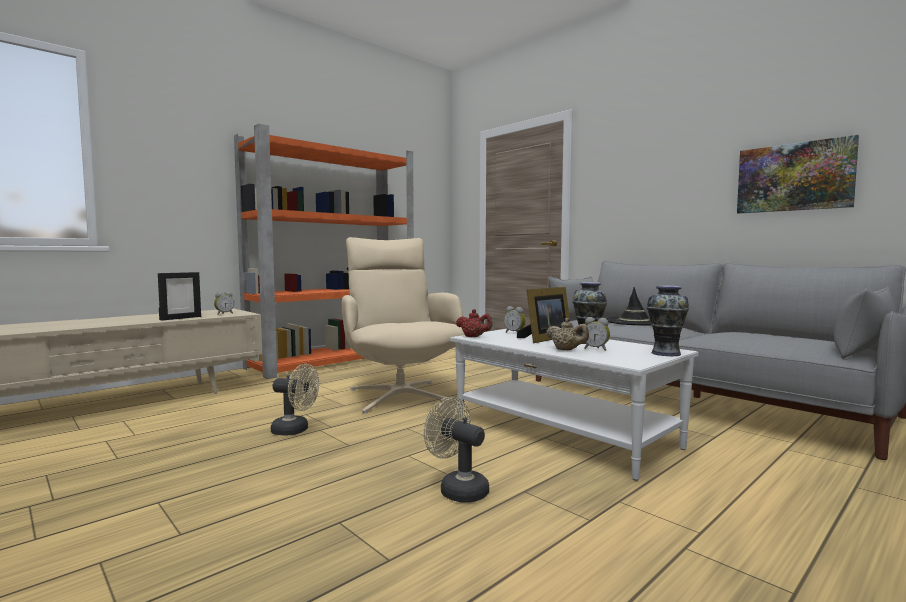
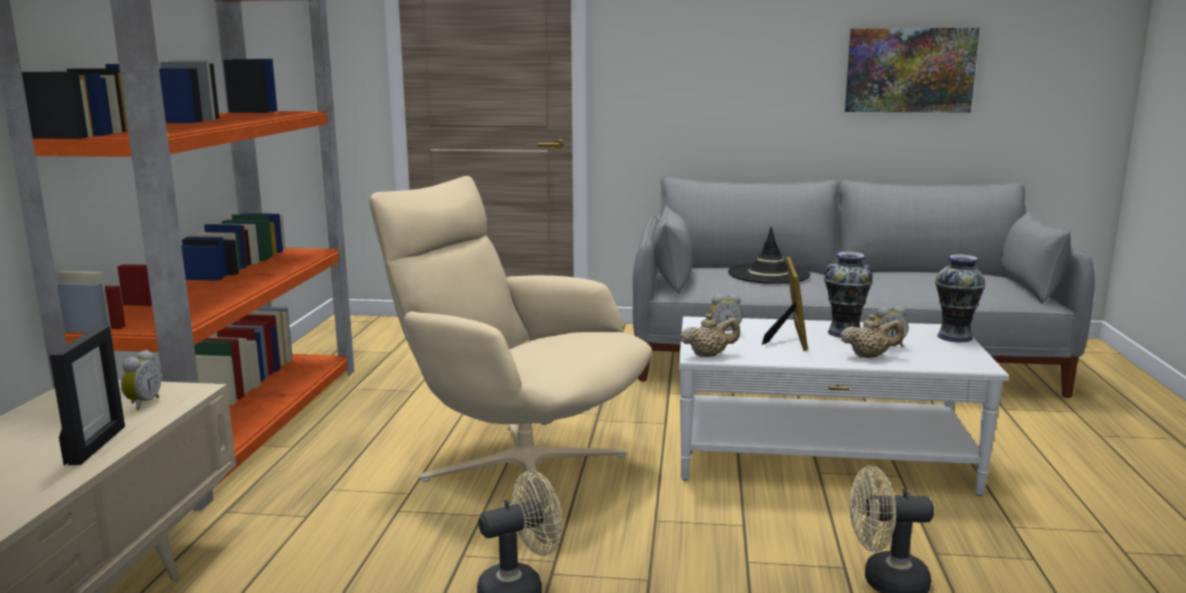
camera: 40 degrees left, 10 degrees up
(474, 337) = (709, 355): red teapot -> beige teapot

